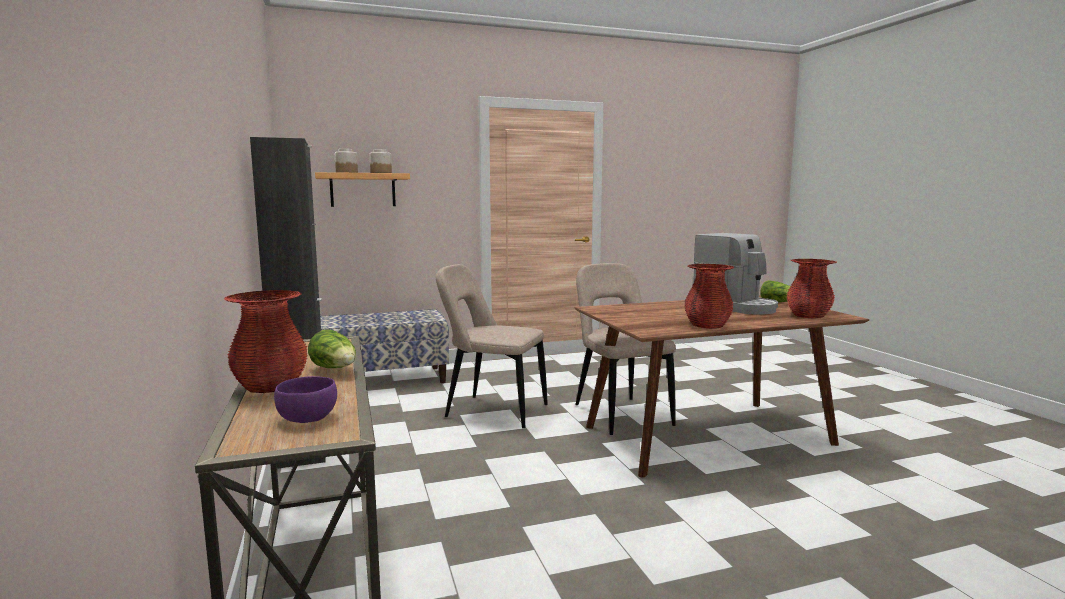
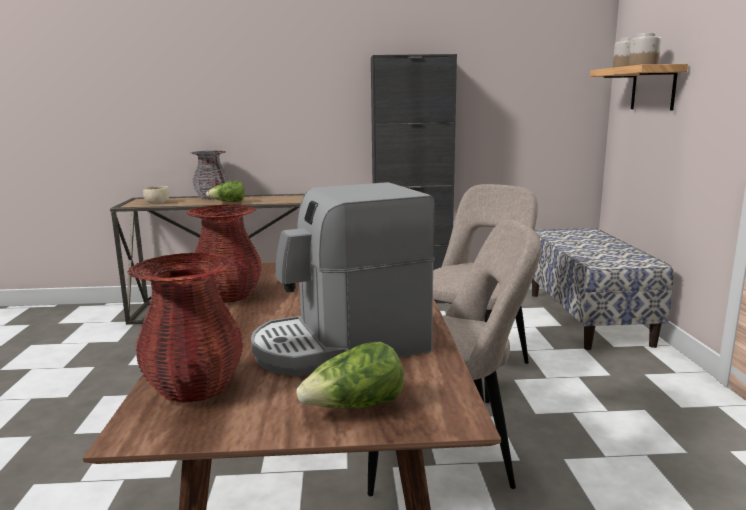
camera: 105 degrees right, 5 degrees up
(271, 387) = (212, 198): red vase -> grey vase
(308, 418) = (157, 203): purple bowl -> beige bowl

